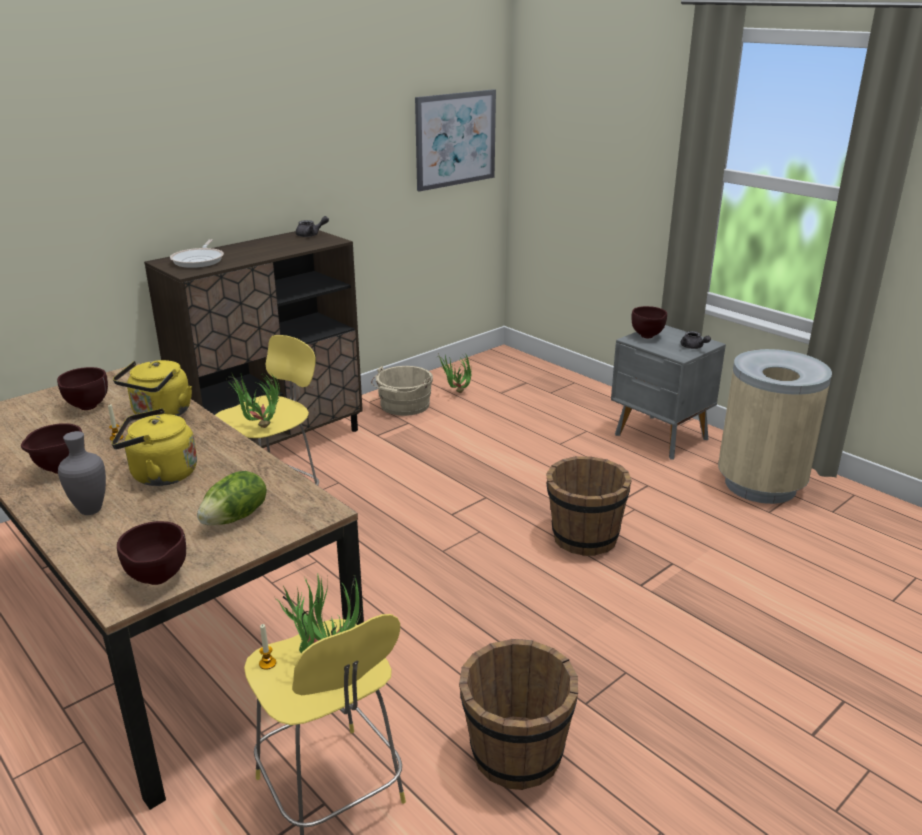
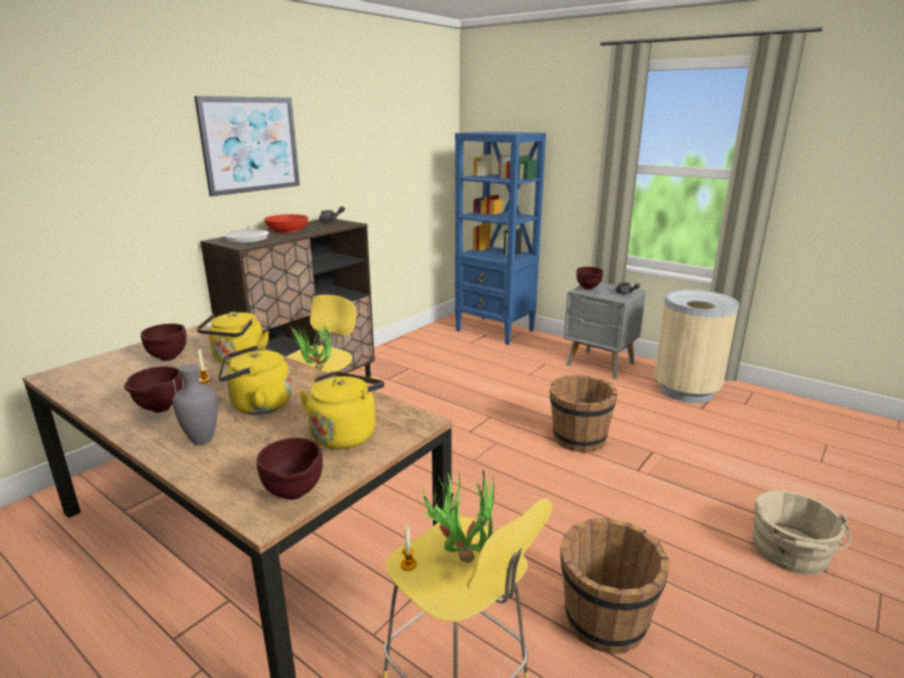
camera: 10 degrees left, 5 degrees down
(236, 517) = (345, 434): lettuce -> yellow kettle
(251, 248) = (287, 230): none -> red bowl
(403, 406) = (400, 357): beige bucket -> beige bucket (791, 553)
(455, 139) = (425, 155): picture -> picture (250, 145)
(456, 394) = (437, 346): potted plant -> none
(540, 377) = (495, 331): none -> blue bookcase

